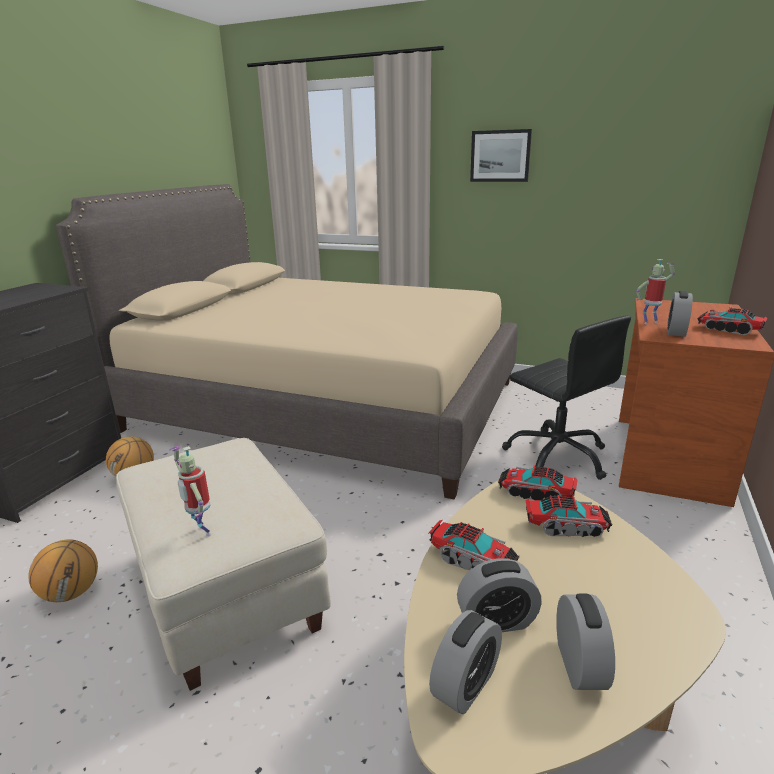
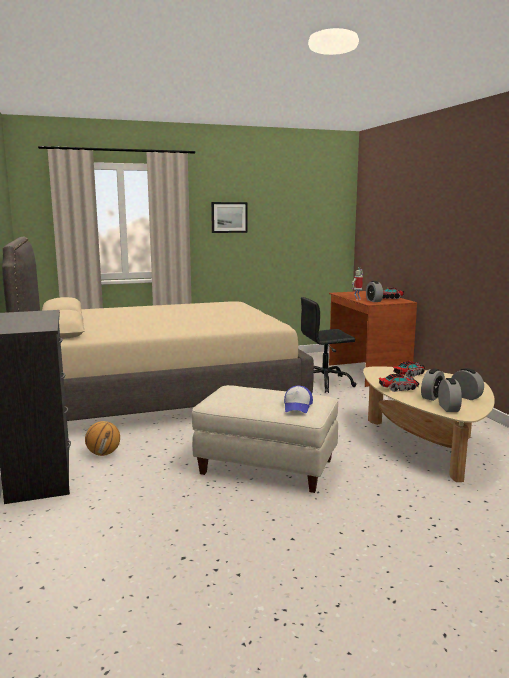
camera: 40 degrees left, 10 degrees down
(71, 593) = (185, 497): basketball -> none
(201, 531) = (297, 406): toy robot -> cap
(535, 493) = (383, 370): toy truck -> none
(557, 456) = (324, 383): black office chair -> black office chair turned 150 degrees clockwise

